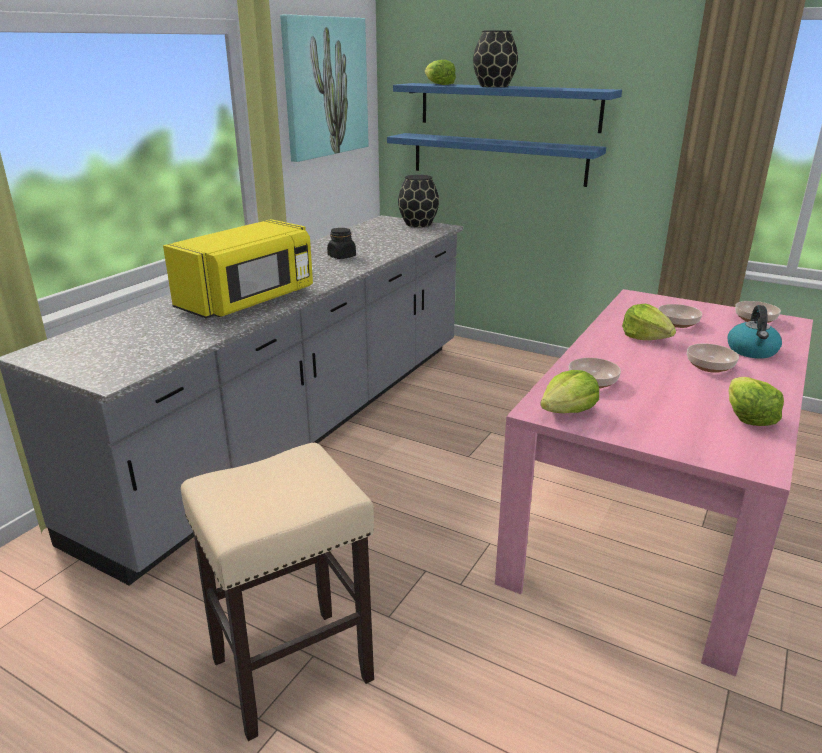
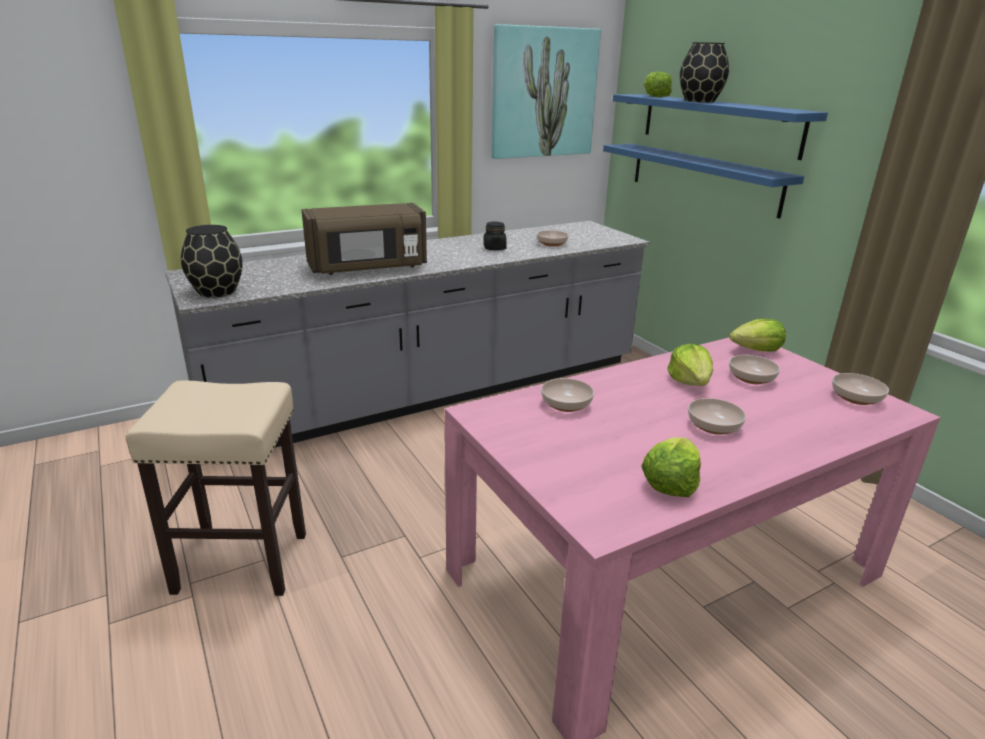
camera: 30 degrees right, 0 degrees up
(249, 301) = (368, 268): yellow microwave -> brown microwave
(386, 242) = (552, 244): none -> bowl
(418, 224) = (609, 233): black vase -> black vase (217, 291)
(568, 411) = (501, 420): lettuce -> lettuce (756, 350)
(752, 351) = (793, 426): kettle -> none

